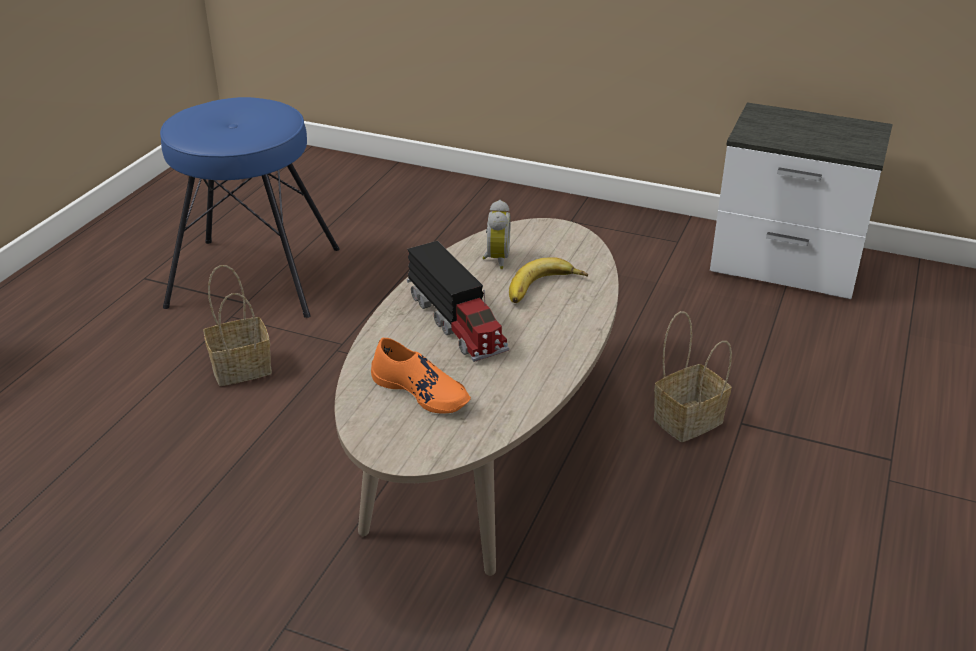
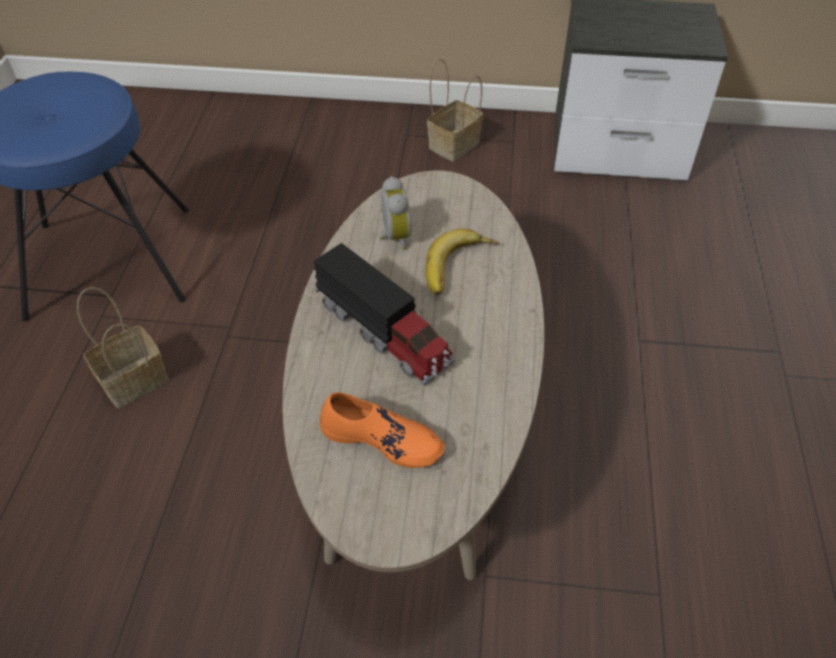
camera: 15 degrees left, 15 degrees up
(688, 419) = (591, 346): basket -> basket (454, 144)

